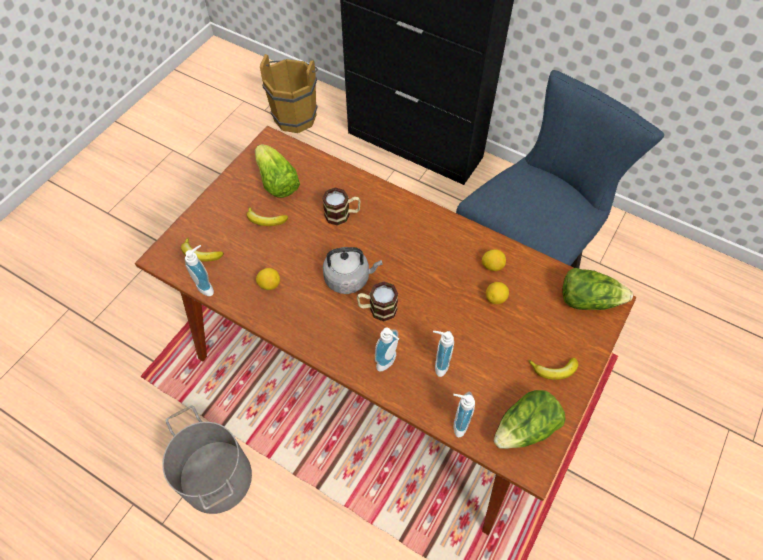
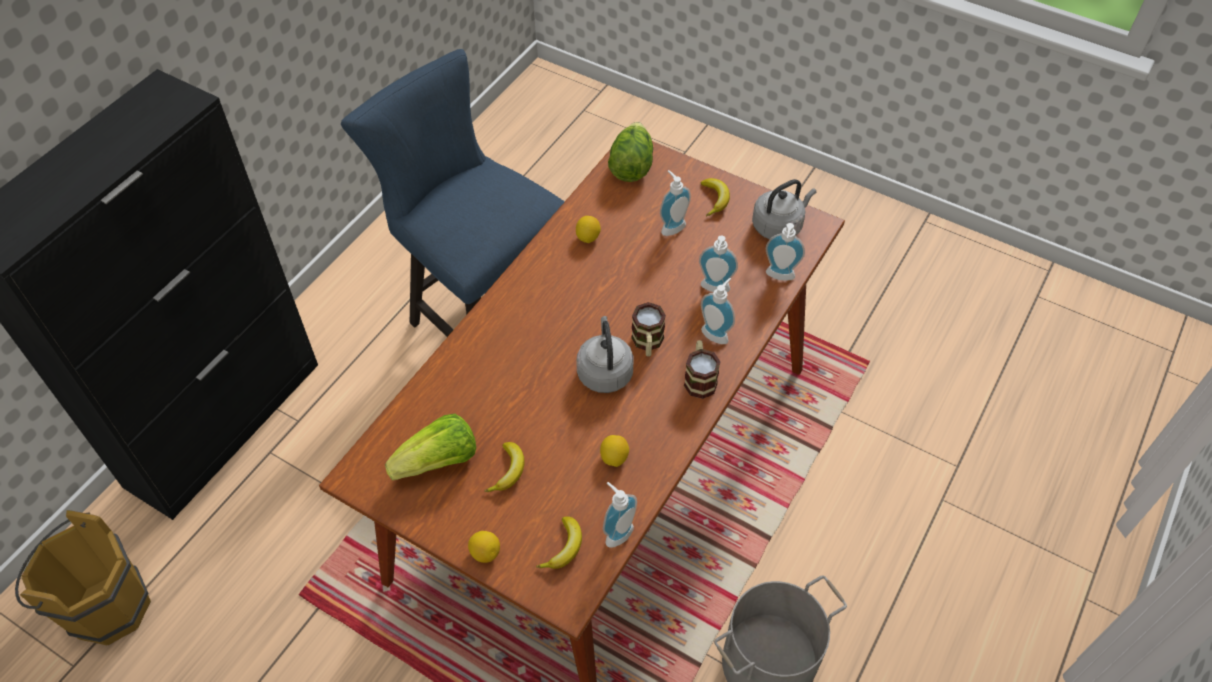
camera: 90 degrees left, 5 degrees down
(342, 215) = (504, 381): mug -> mug (699, 378)
(495, 298) = (631, 237): lemon -> lemon (485, 553)
(513, 331) = (671, 226): none -> soap dispenser
(526, 428) = (779, 226): lettuce -> grey kettle

